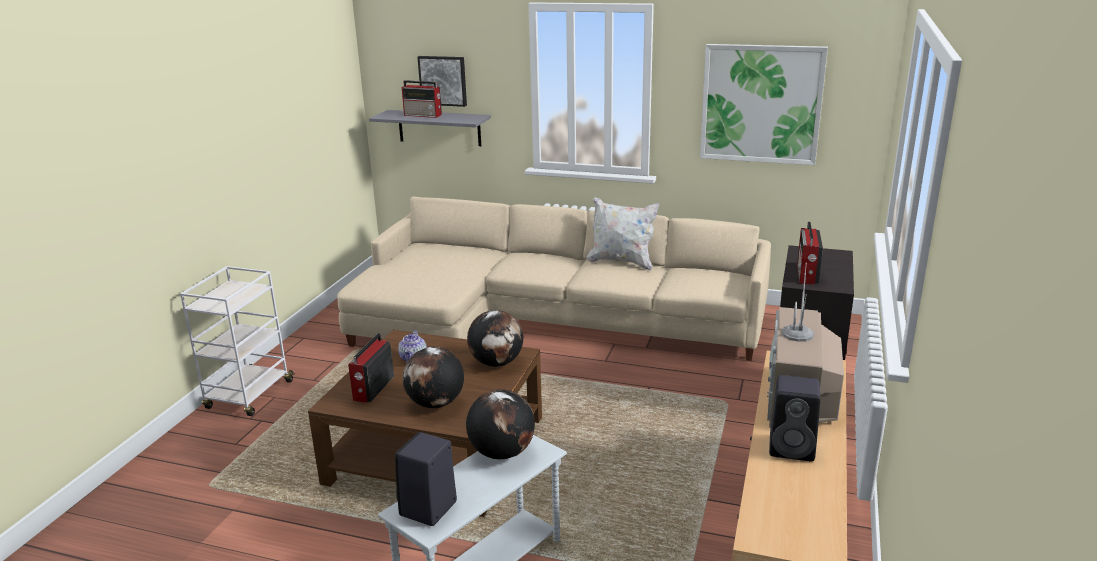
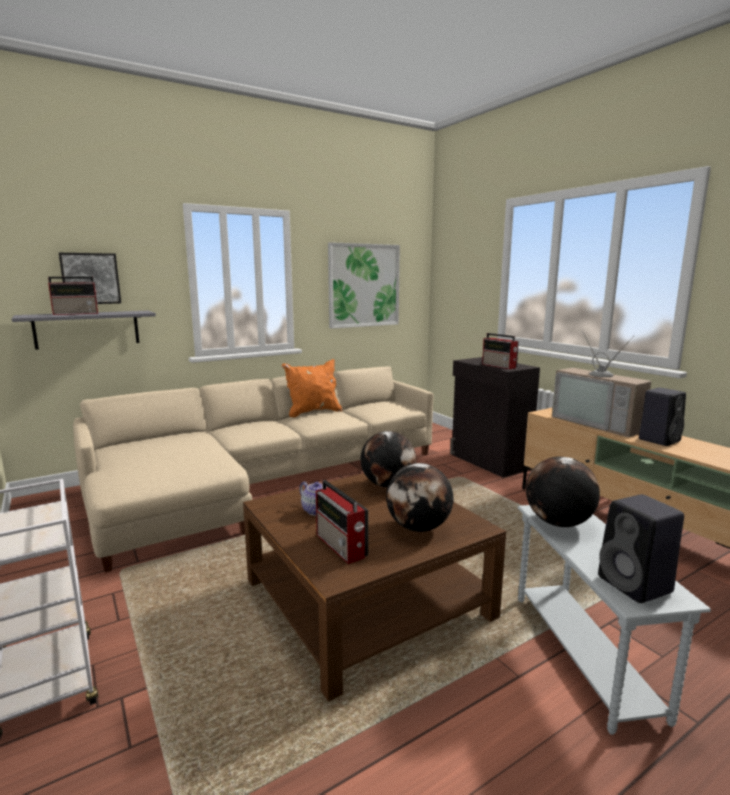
camera: 50 degrees left, 10 degrees down
(621, 262) = (313, 412): white pillow -> orange pillow

